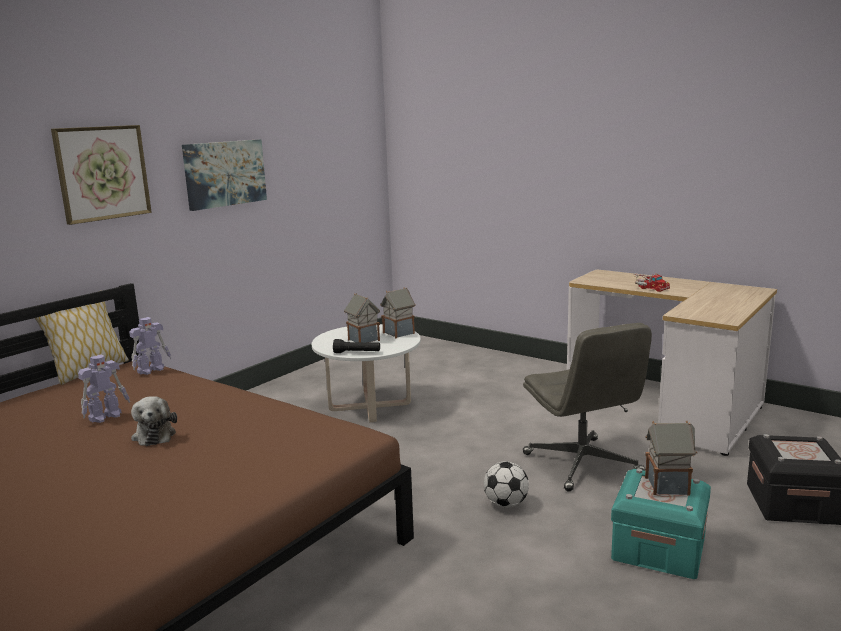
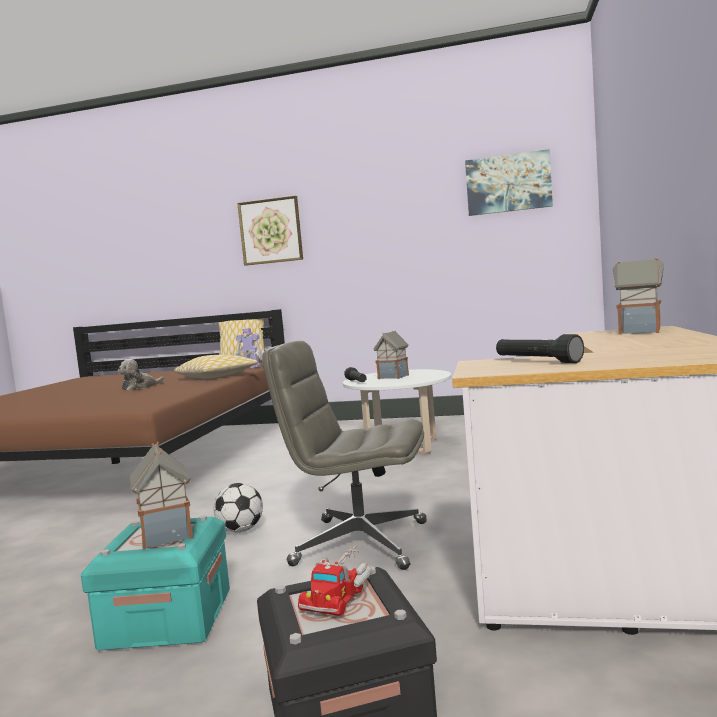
camera: 65 degrees right, 10 degrees down
(106, 416) = (165, 378): toy robot -> none
(184, 391) = (217, 376): none -> pillow
(225, 173) = (372, 229): picture -> picture (508, 183)
(399, 333) = (428, 377): toy house -> toy house (641, 331)
(583, 464) = (359, 543): grey office chair -> grey office chair turned 60 degrees clockwise
(649, 288) = (611, 341): toy truck -> toy truck (338, 593)
(706, 308) = (537, 361): none -> black flashlight

